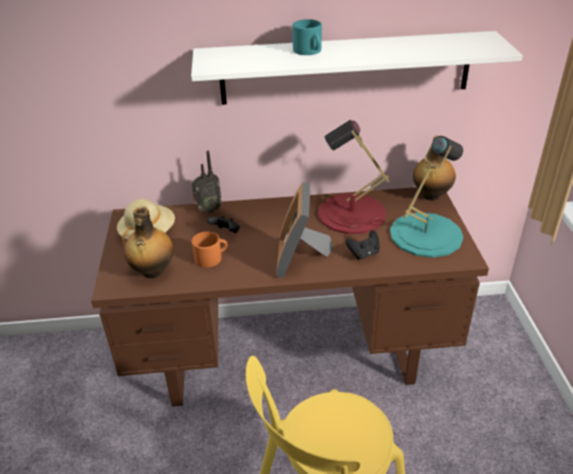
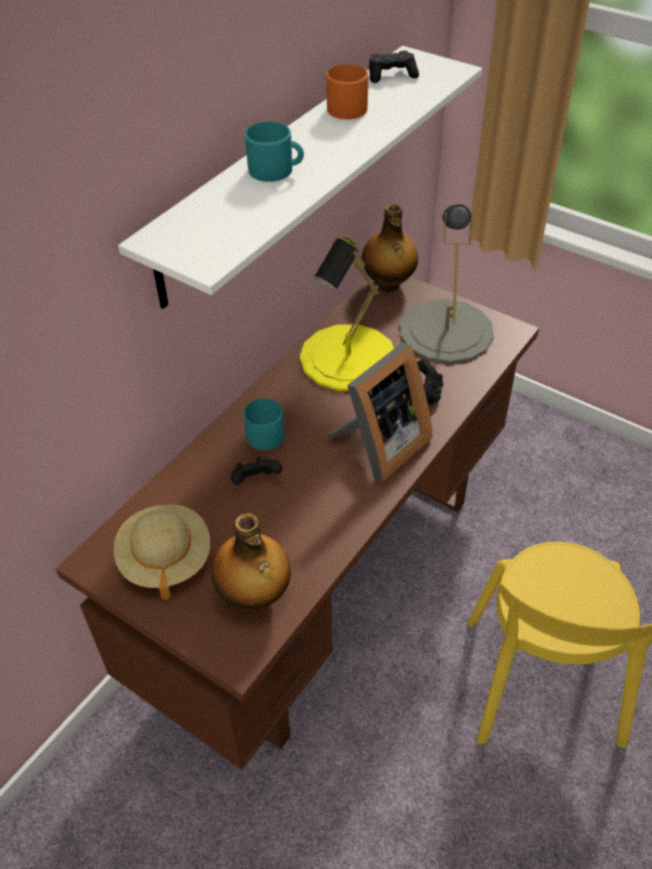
camera: 50 degrees left, 10 degrees up
(207, 210) = (186, 471): radio -> none
(211, 258) = (291, 522): orange mug -> orange mug (349, 106)
(261, 217) = (264, 432): none -> turquoise mug
(300, 258) = (380, 446): picture frame -> picture frame turned 90 degrees counterclockwise
(351, 213) = (348, 358): red table lamp -> yellow table lamp
(426, 234) = (445, 331): turquoise table lamp -> grey table lamp
(456, 39) = (391, 75): none -> black game controller

